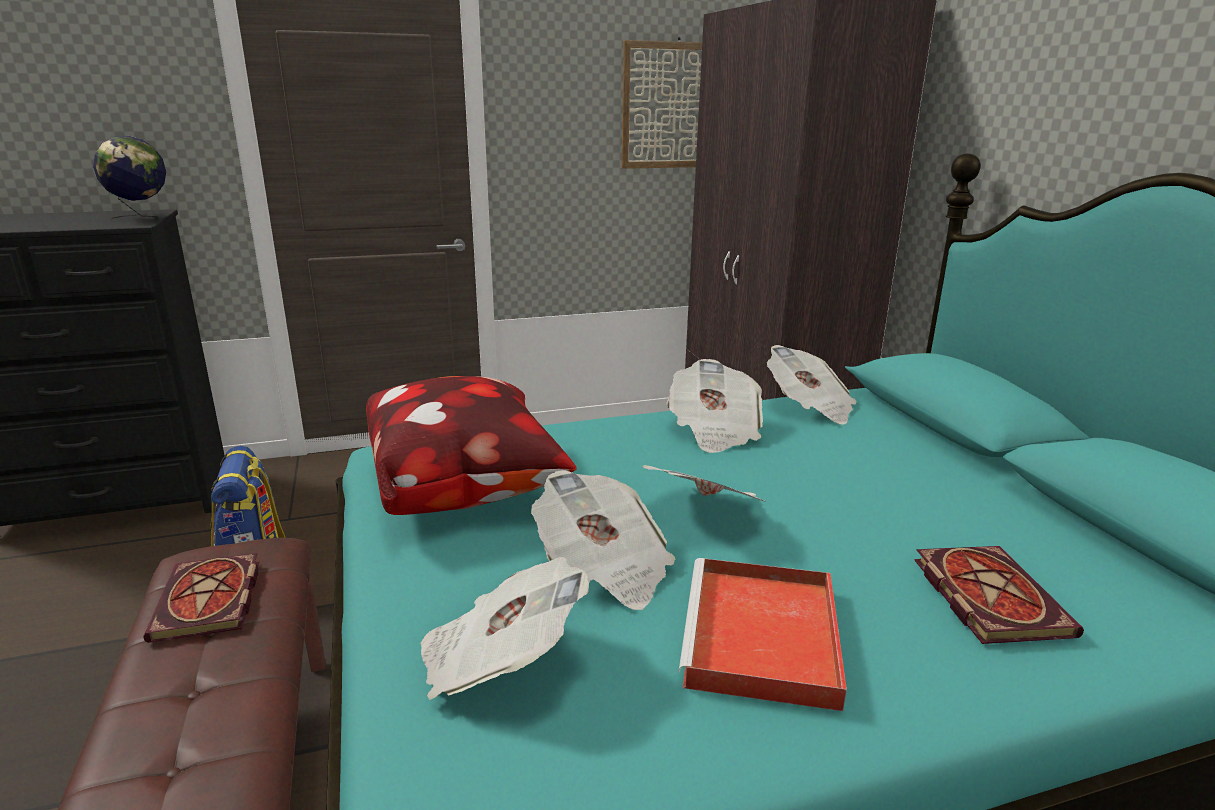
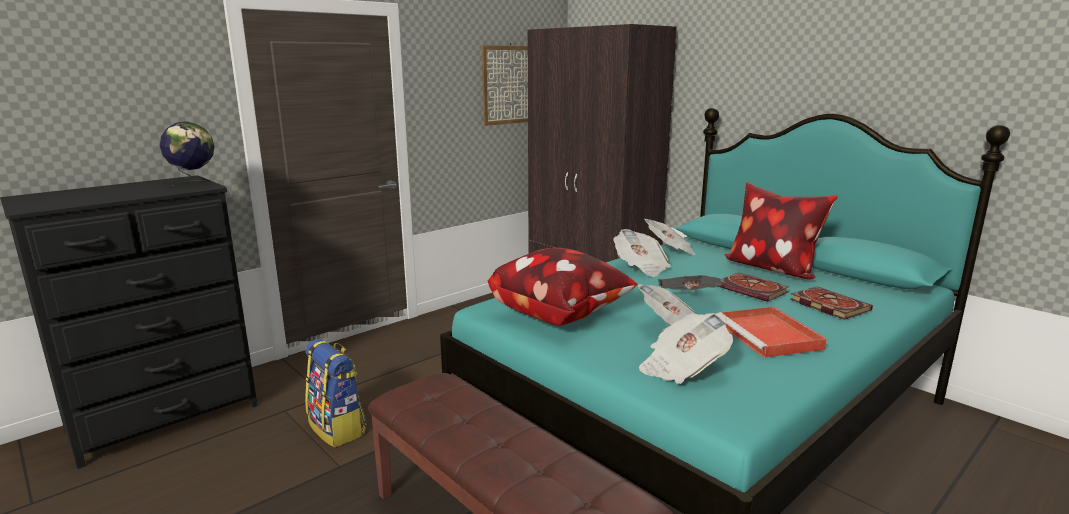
camera: 25 degrees left, 5 degrees down
(210, 602) = (446, 408): book -> book (753, 290)
(962, 483) = (772, 269): none -> pillow

